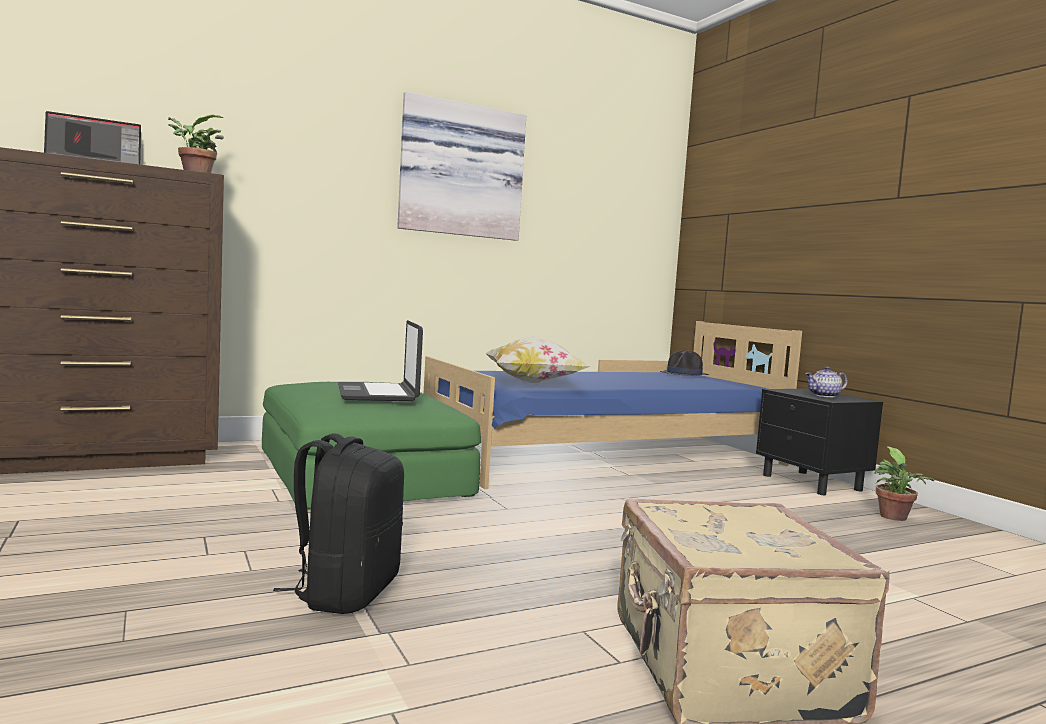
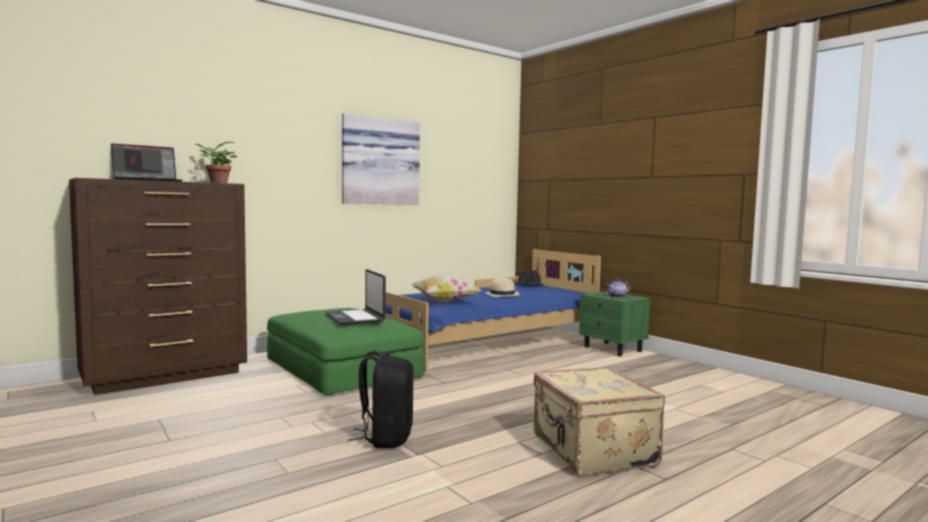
camera: 10 degrees left, 0 degrees up
(633, 381) = (502, 294): none -> beige hat
(812, 483) = (613, 349): black nightstand -> green nightstand
(894, 518) = (661, 366): potted plant -> none

